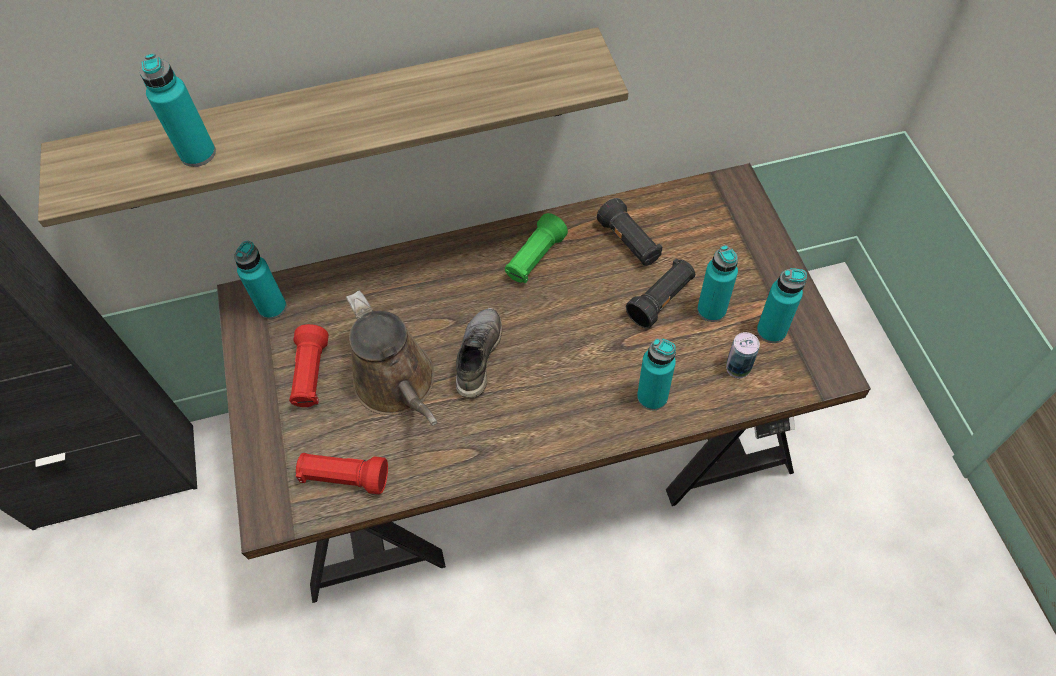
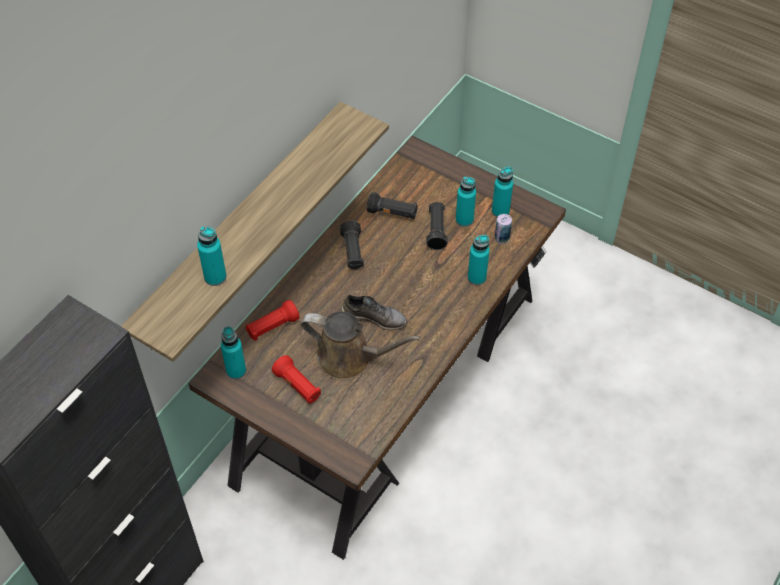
camera: 45 degrees left, 5 degrees down
(344, 477) = (370, 417): red flashlight -> red flashlight (272, 327)
(477, 356) = (374, 317): grey shoe -> grey shoe turned 135 degrees clockwise
(535, 258) = (352, 252): green flashlight -> black flashlight

